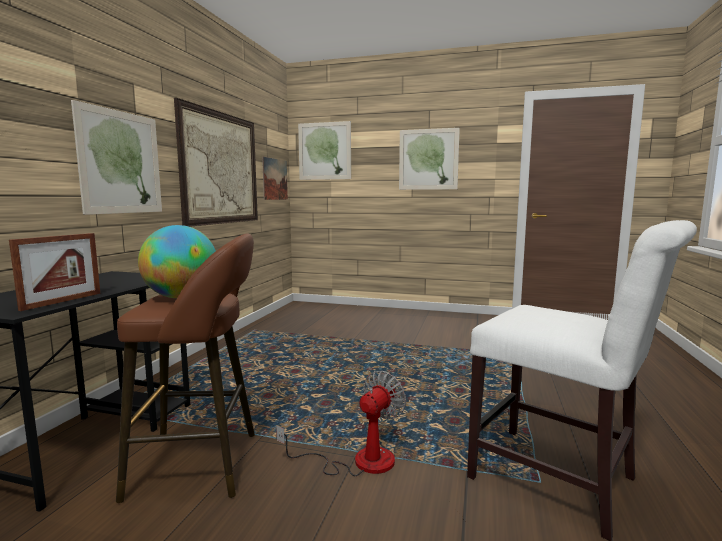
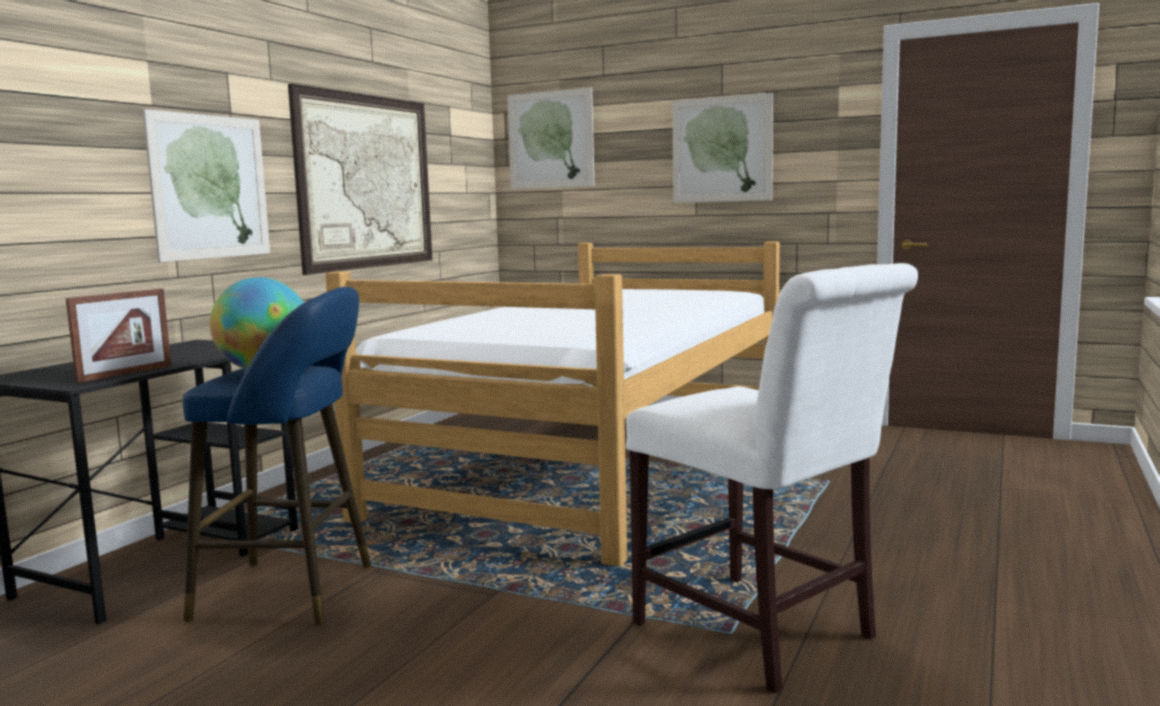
camera: 10 degrees right, 0 degrees up
(203, 464) = (295, 591): brown stool -> blue stool
(275, 179) = (466, 191): picture -> none
(359, 461) = (496, 599): fan -> none
(372, 344) = (600, 461): none -> bed

